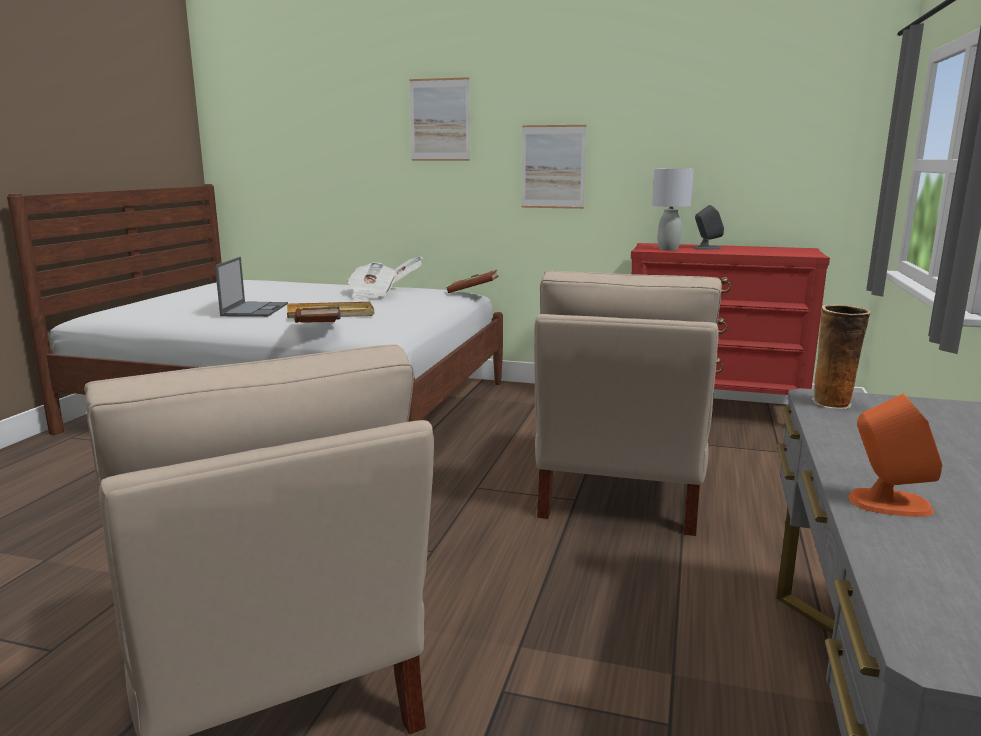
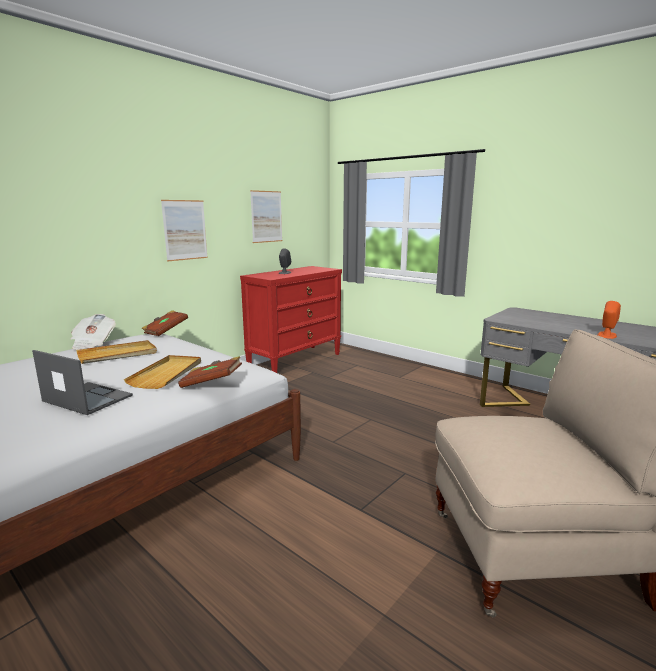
camera: 65 degrees left, 0 degrees up
(371, 295) = (118, 355): newspaper -> beige tray
(440, 120) = (90, 193): picture -> picture (266, 216)
(620, 490) = (368, 406): beige chair -> none
(668, 249) = (277, 276): grey table lamp -> none
(833, 403) = (505, 319): vase -> none

